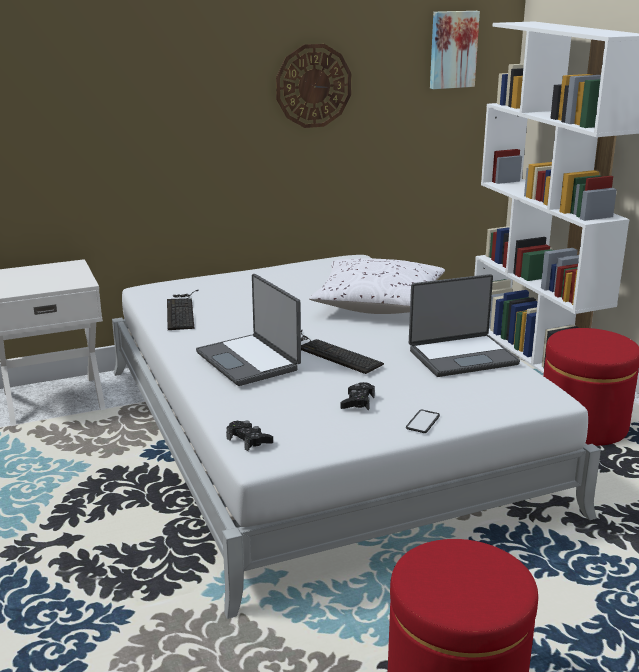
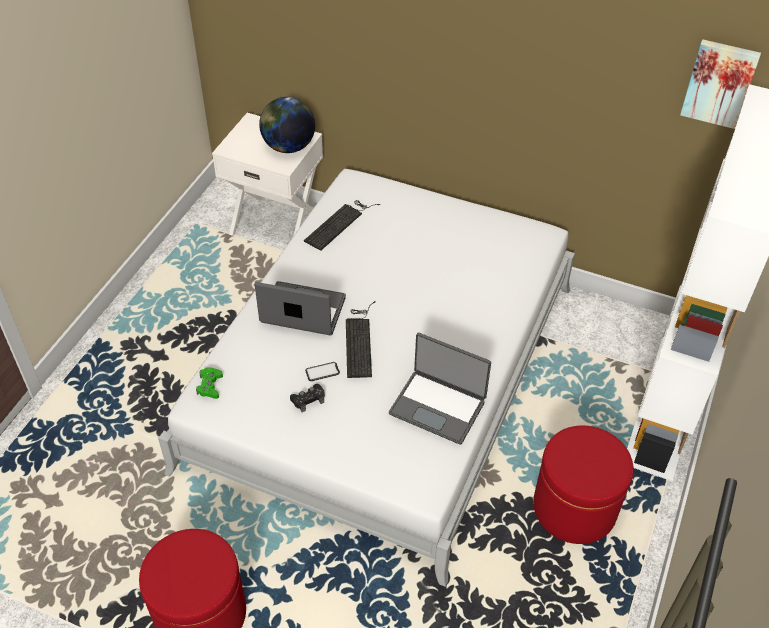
camera: 45 degrees right, 25 degrees up
(65, 273) = (288, 146): none -> globe
(249, 361) = (302, 312): laptop -> laptop turned 90 degrees clockwise
(249, 440) = (210, 386): black game controller -> green game controller
(313, 86) = (546, 68): wall clock -> none
(379, 304) = (474, 306): white pillow -> none
(422, 422) = (316, 447): phone -> phone (322, 372)

